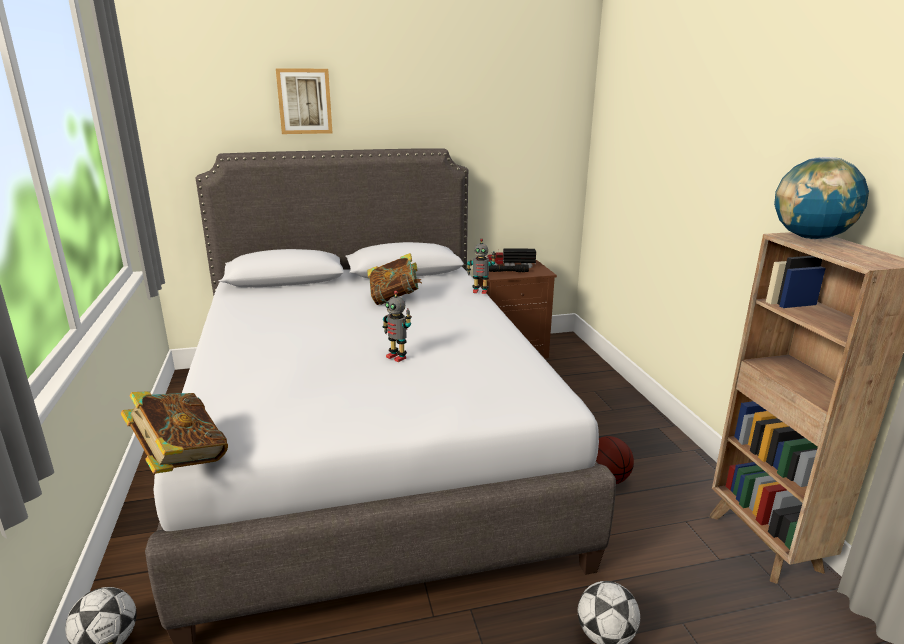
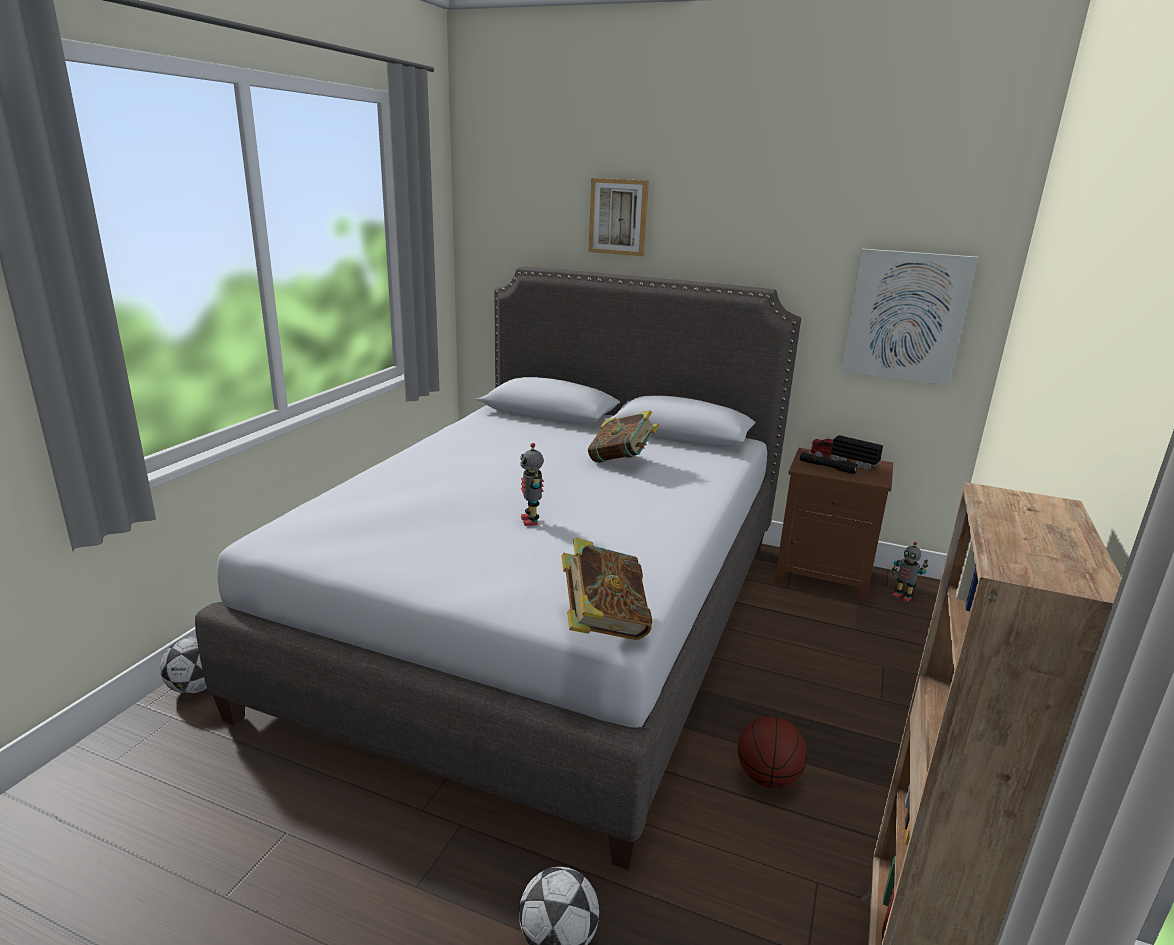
camera: 35 degrees right, 0 degrees up
(180, 459) = (243, 544): book -> book (603, 624)
(480, 291) = (731, 479): toy robot -> toy robot (902, 597)
(530, 157) = (906, 316): none -> picture
(810, 238) = (1031, 507): globe -> none

